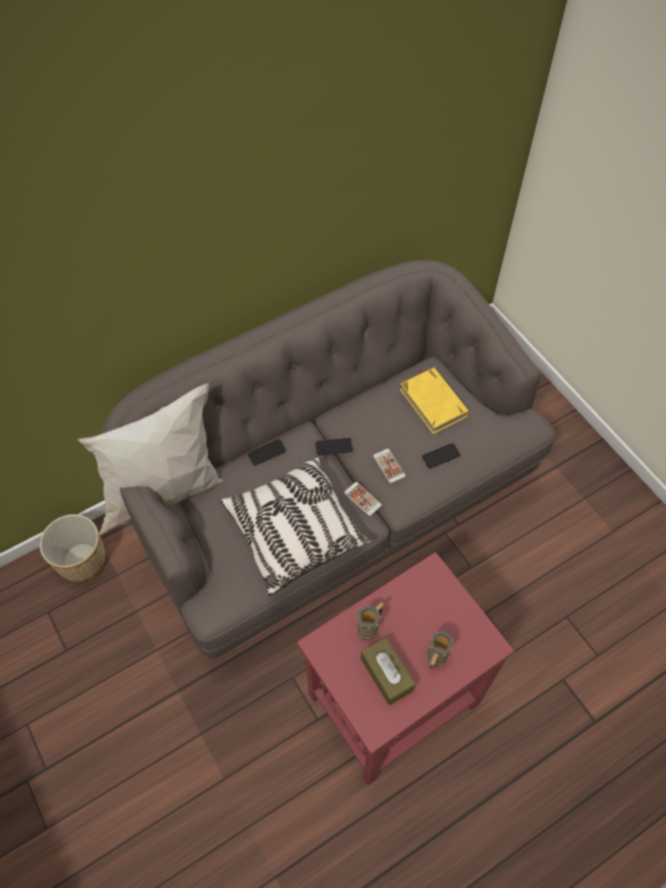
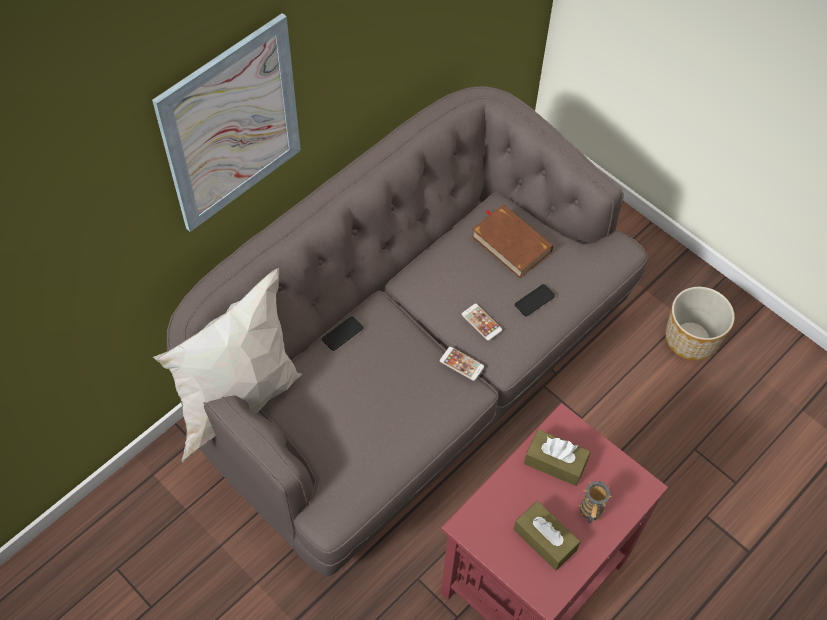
camera: 15 degrees left, 0 degrees up
(81, 559) = (139, 501): planter -> planter (690, 338)
(179, 248) = (231, 126): none -> picture
(294, 531) = (398, 414): pillow -> none
(334, 447) = (415, 313): phone -> none
(370, 627) = (514, 495): mug -> none
(415, 605) = (555, 462): none -> brown tissue box
(433, 402) = (511, 243): yellow book -> brown book

